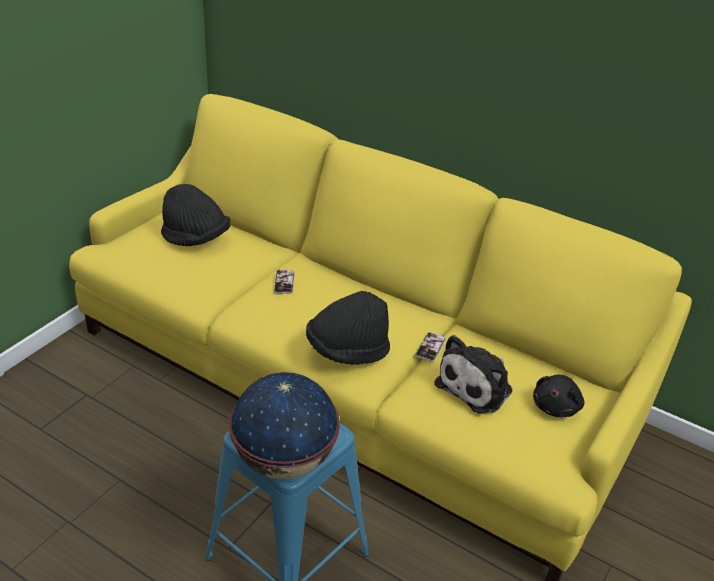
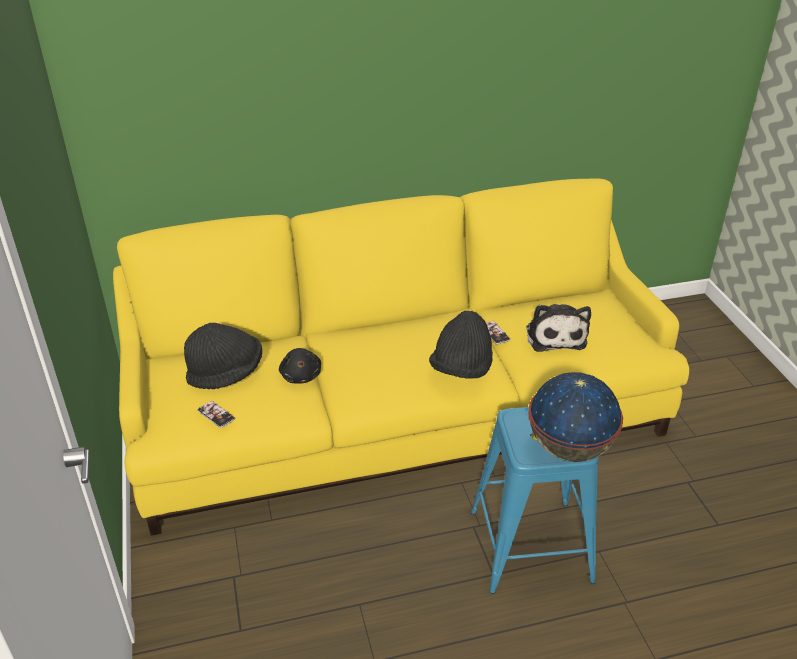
camera: 45 degrees left, 0 degrees up
(284, 282) = (347, 357): phone -> phone (216, 415)
(556, 406) = (604, 317): black plush toy -> black plush toy (301, 375)

